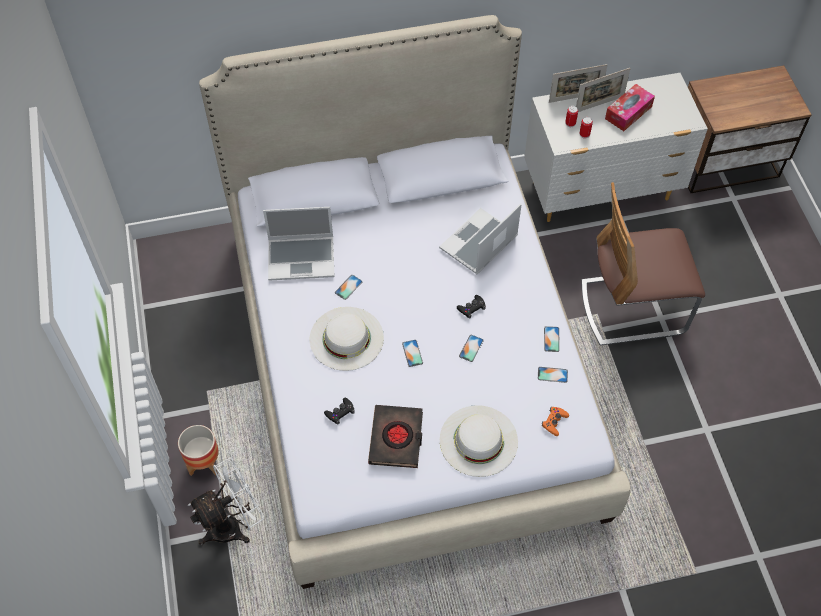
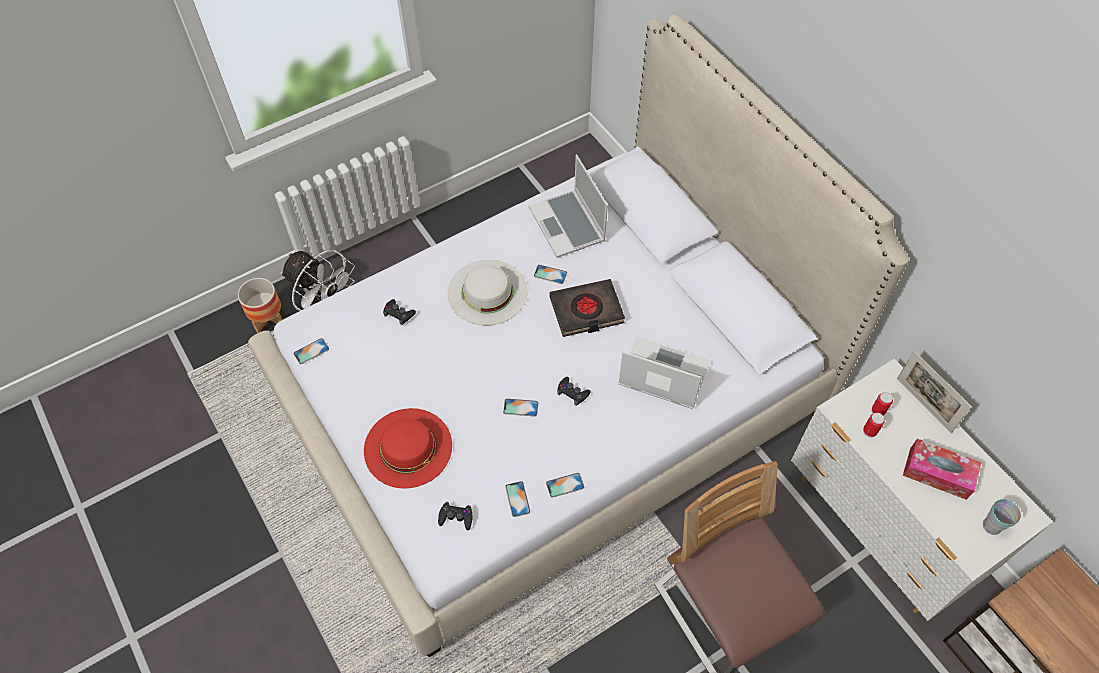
camera: 70 degrees right, 0 degrees up
(204, 462) = (380, 268): planter -> planter (268, 320)
(396, 439) = (384, 371): black book -> black book (586, 311)
(412, 353) = (492, 354): phone -> phone (311, 351)
(478, 440) = (408, 447): white hat -> red hat
(554, 422) = (456, 517): orange game controller -> black game controller
(599, 104) = (930, 435): picture frame -> none
(674, 102) = (991, 526): none -> cup

